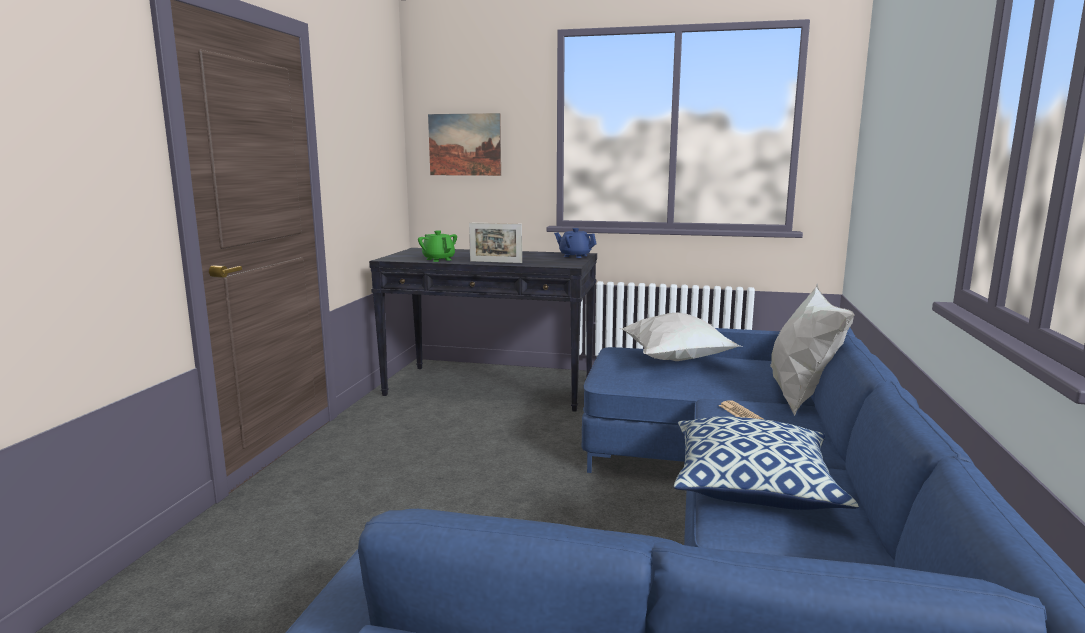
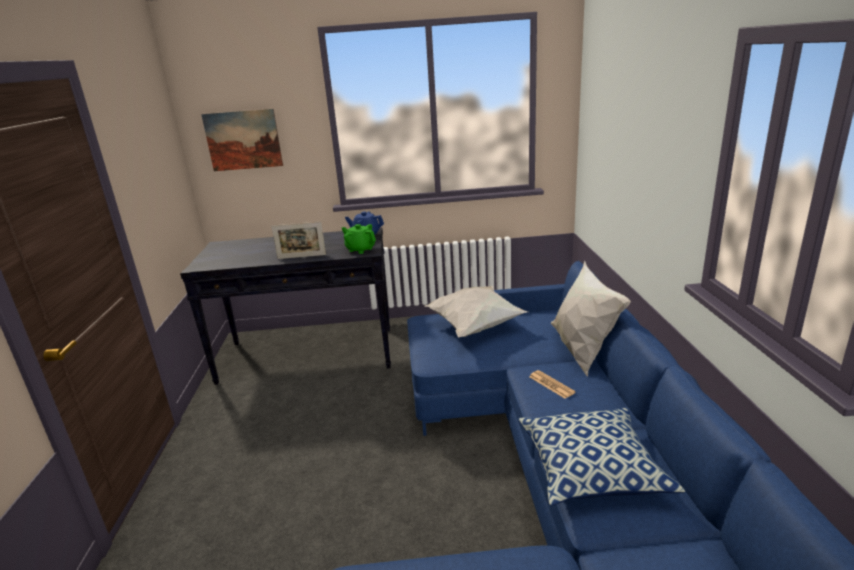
camera: 15 degrees left, 10 degrees up
(438, 259) = (246, 260): green teapot -> green teapot (360, 249)

